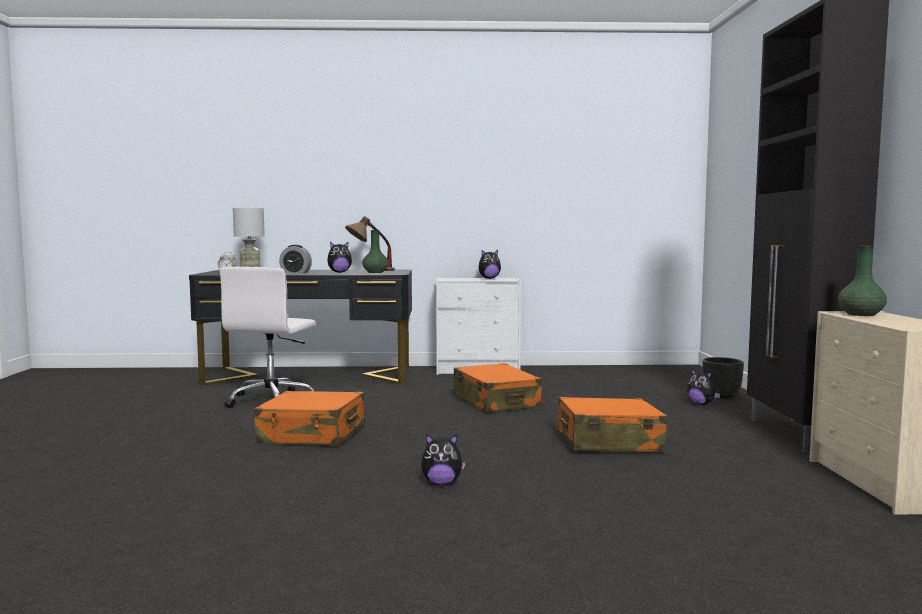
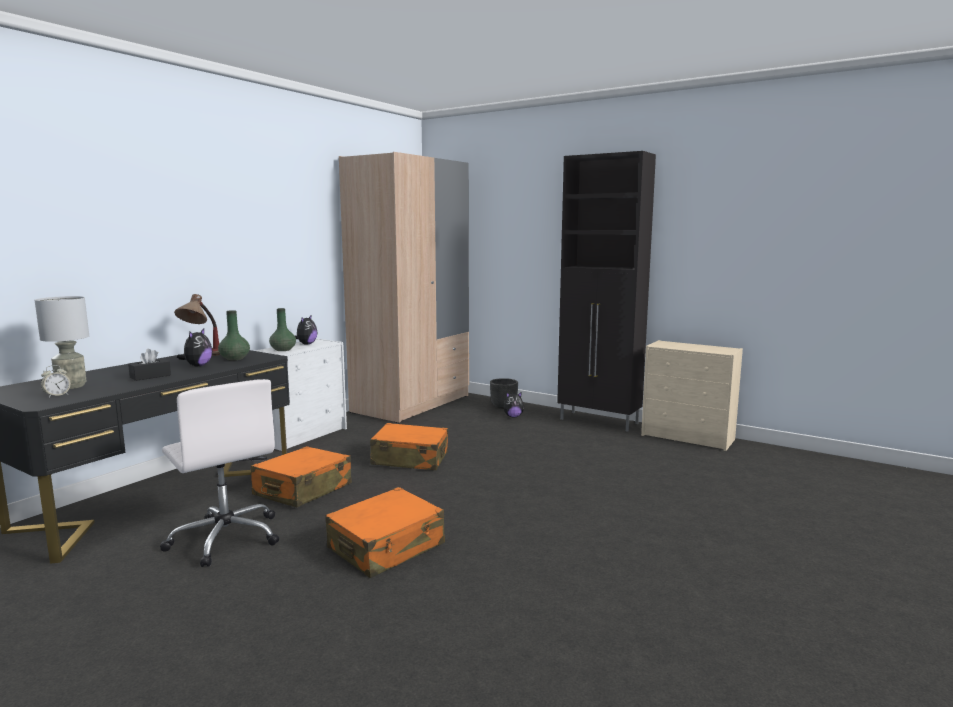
camera: 55 degrees left, 5 degrees up
(295, 273) = (150, 376): alarm clock -> black tissue box
(441, 483) = (576, 531): plush toy -> none
(608, 442) = (553, 461): orange suitcase -> orange suitcase (302, 490)
(631, 373) = (412, 404): none -> beige wardrobe
(860, 314) = (668, 345): green vase -> green vase (283, 350)

